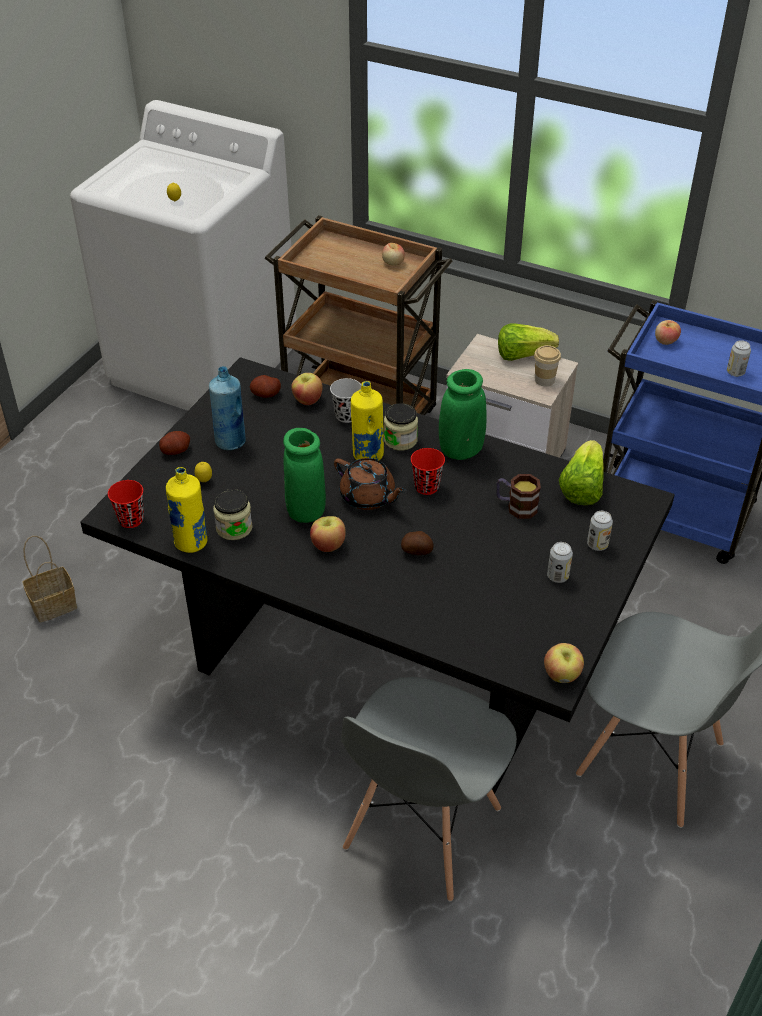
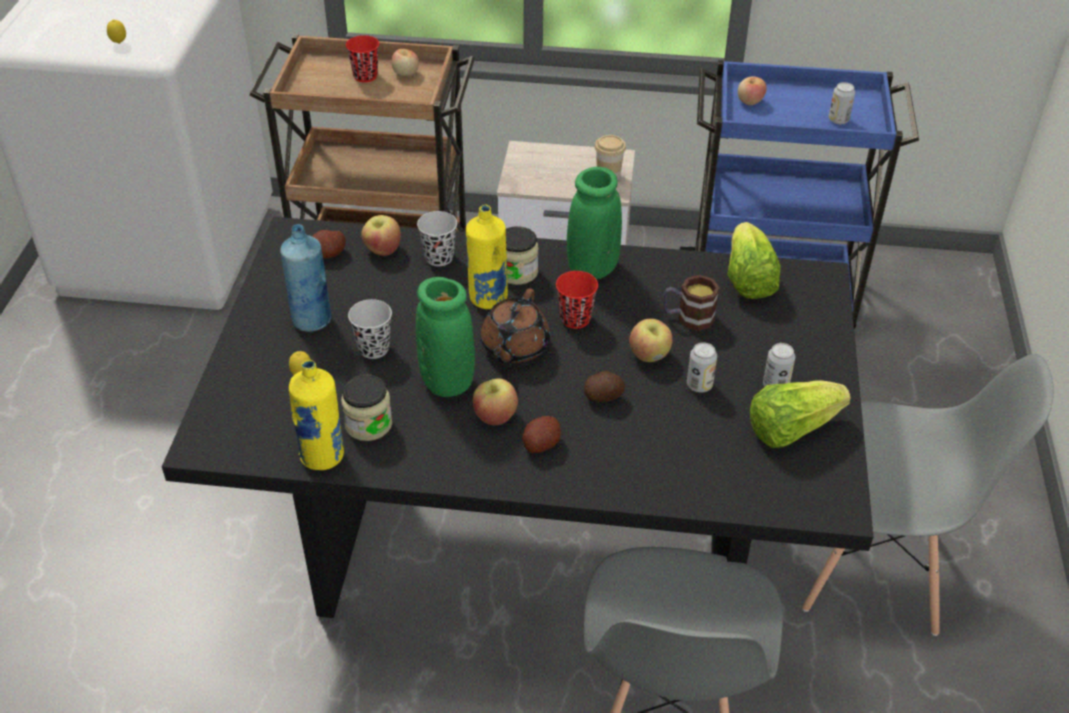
camera: 20 degrees left, 0 degrees up
(55, 604) = (96, 584): basket -> none
(131, 519) = (229, 447): red cup -> red cup (365, 76)
(175, 450) = (247, 347): potato -> potato (541, 444)
(264, 473) = (374, 348): none -> black cup
(368, 497) = (514, 347): brown teapot -> brown teapot turned 90 degrees clockwise
(522, 355) = (571, 154): lettuce -> lettuce (791, 429)
(562, 675) = (841, 498): apple -> apple (649, 355)
(597, 545) = (798, 339): can -> can (699, 385)

